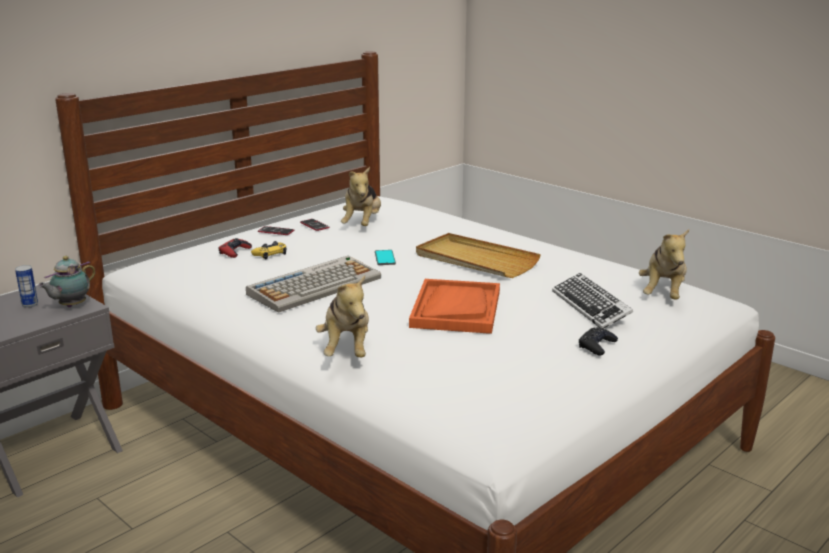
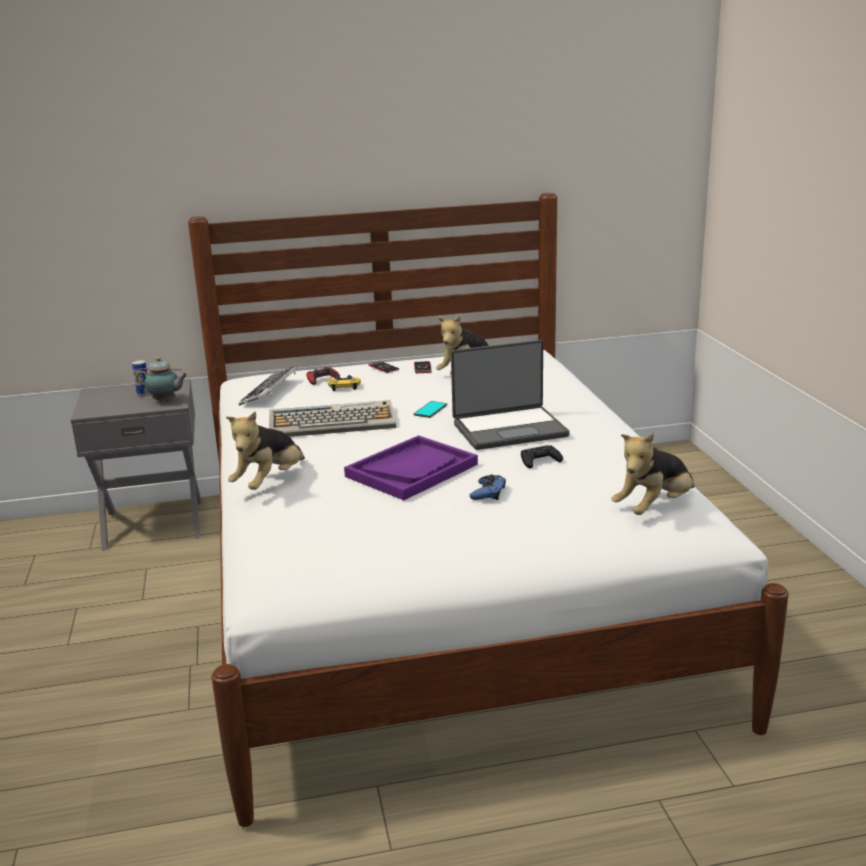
camera: 35 degrees right, 0 degrees up
(71, 306) = (166, 401): teapot -> teapot turned 150 degrees counterclockwise
(456, 309) = (411, 470): orange tray -> purple tray
(475, 260) = (509, 429): beige tray -> laptop
(543, 311) = (488, 492): none -> blue game controller
(591, 307) = (542, 500): keyboard -> keyboard (270, 391)
(597, 345) = (484, 538): black game controller -> black game controller (540, 461)

